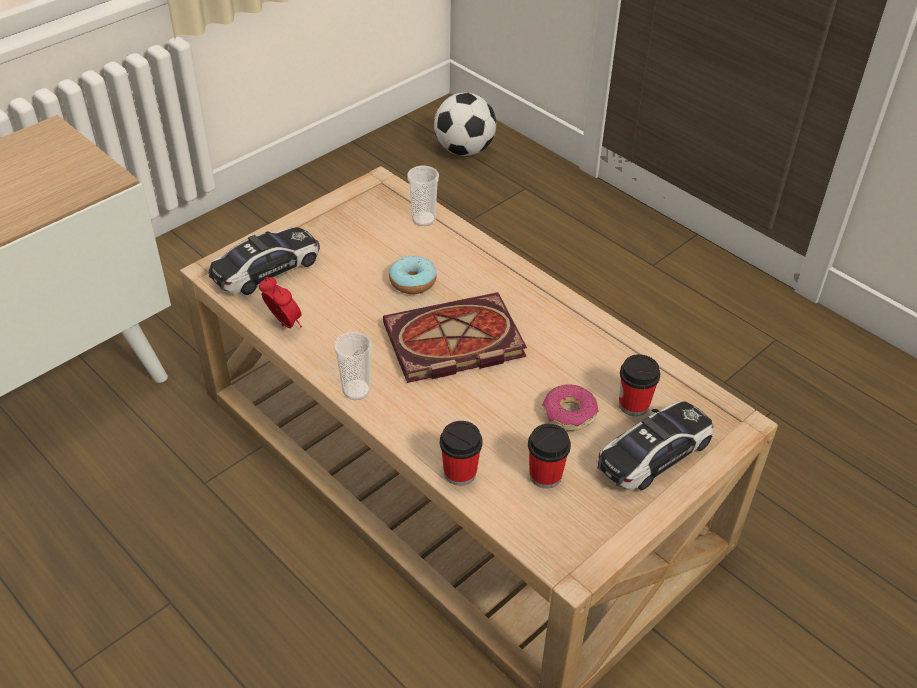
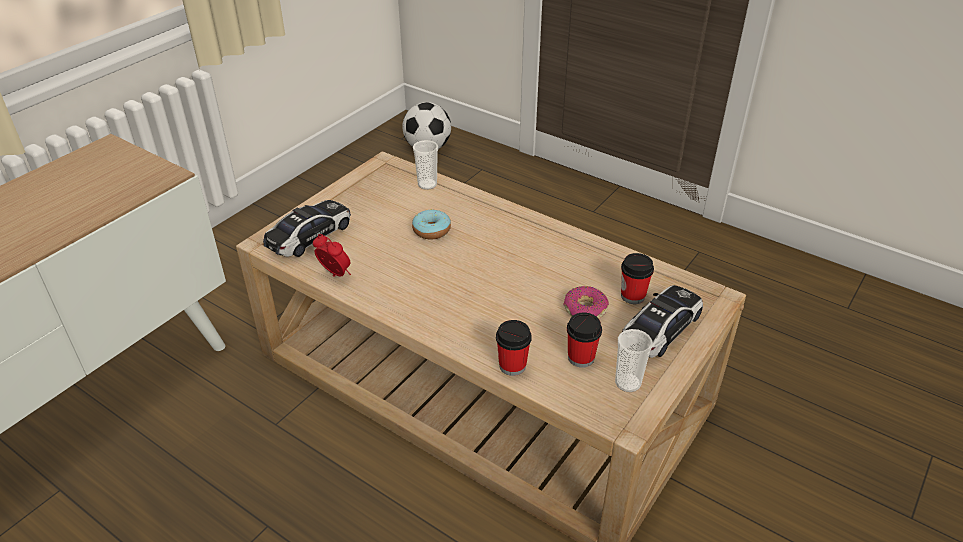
camera: 10 degrees left, 5 degrees down
(356, 390) = (409, 316): cup -> cup (627, 383)
(451, 343) = (476, 271): book -> none

